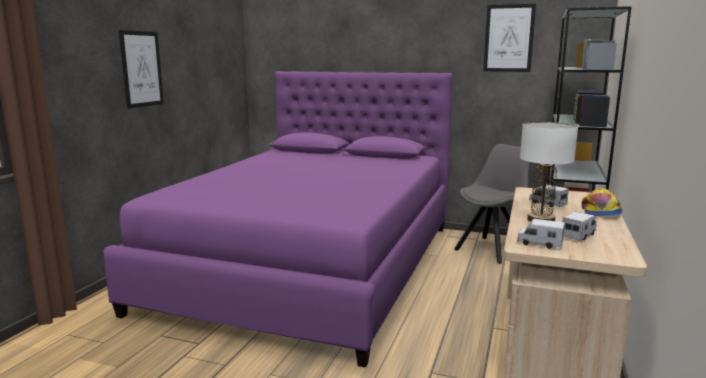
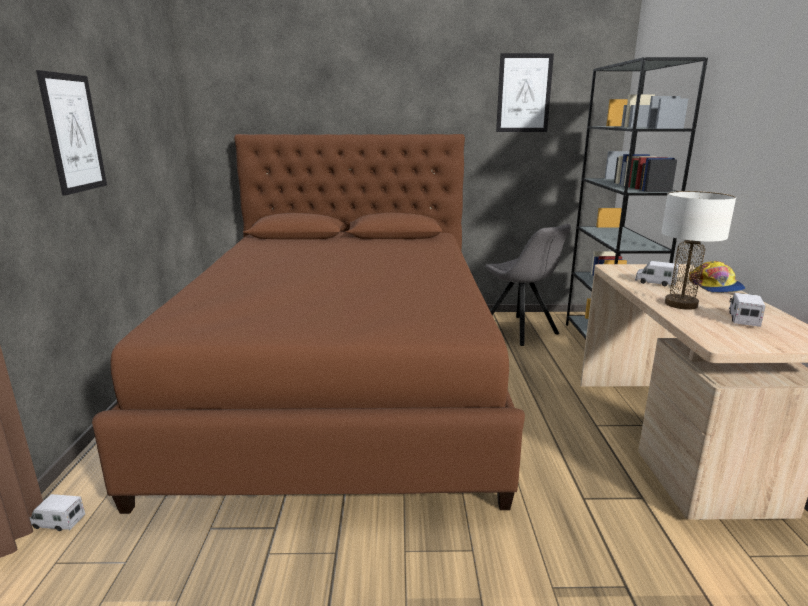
camera: 20 degrees left, 5 degrees up
(313, 264) = (343, 380): purple bed -> brown bed
(491, 249) = (519, 330): grey chair -> grey chair turned 120 degrees clockwise
(539, 243) = (727, 336): toy truck -> toy truck (57, 522)

